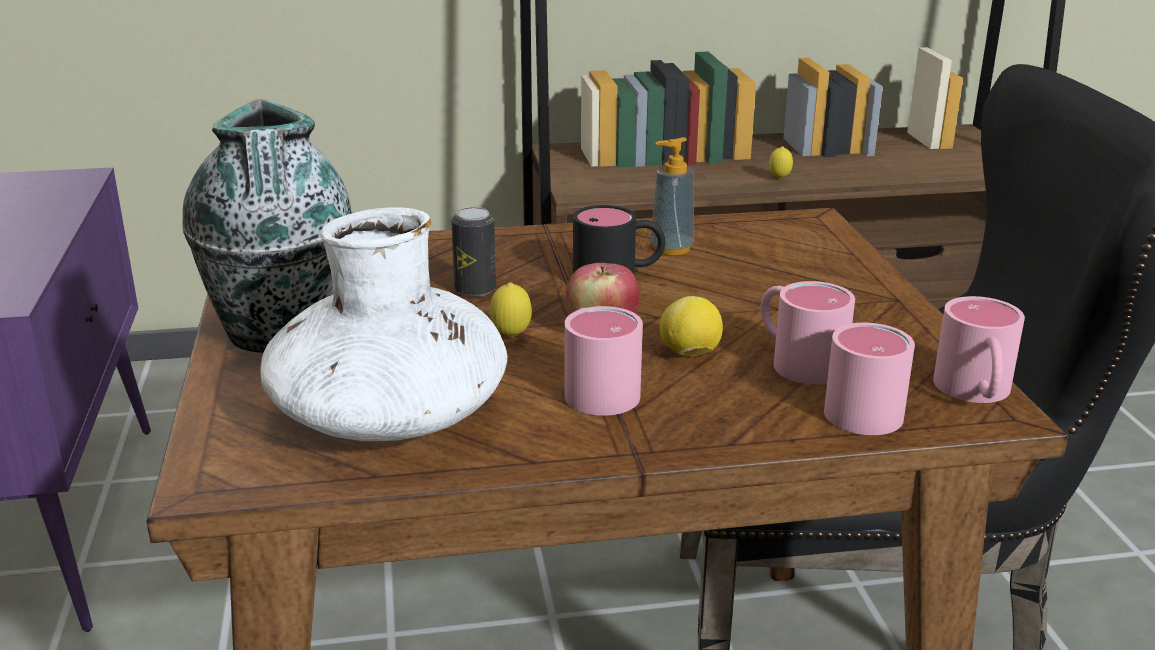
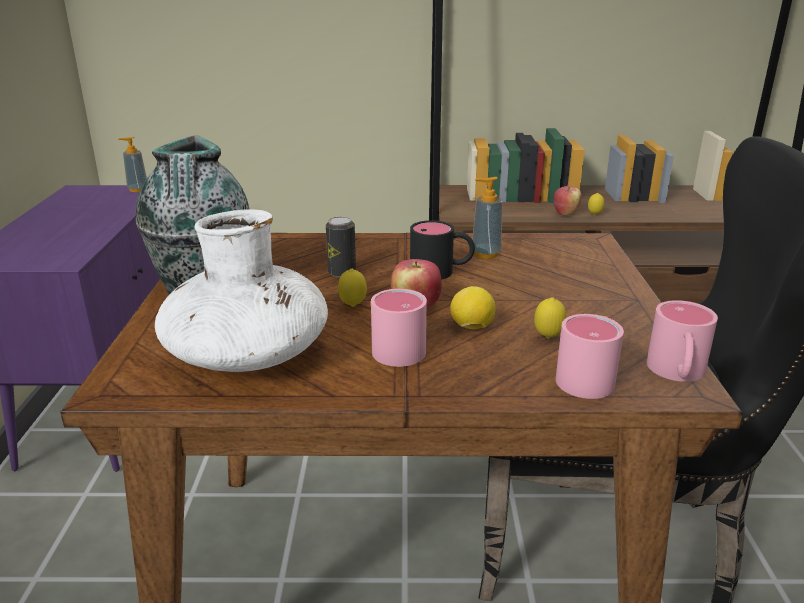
camera: 10 degrees right, 0 degrees up
(68, 177) = (138, 189): none -> soap dispenser
(737, 179) = (565, 214): none -> apple
(796, 360) = (548, 338): pink mug -> lemon

